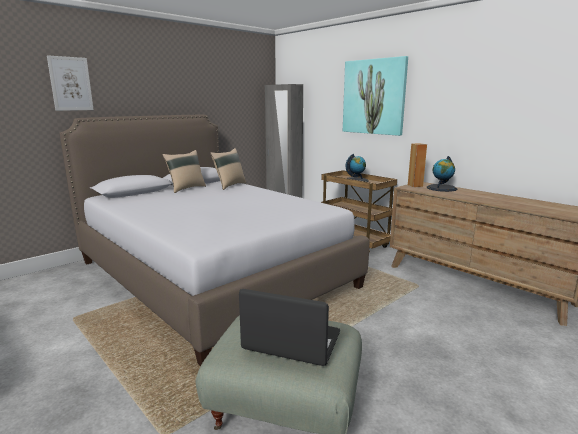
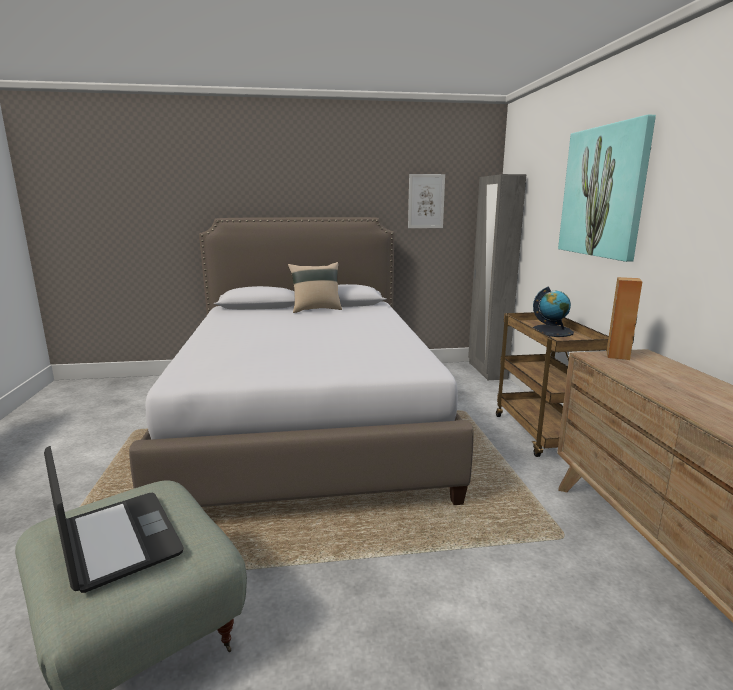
camera: 35 degrees right, 0 degrees up
(70, 84) = (218, 181): picture -> picture (426, 201)
(229, 185) = (369, 312): beige pillow -> none
(441, 188) = (662, 370): globe -> none

